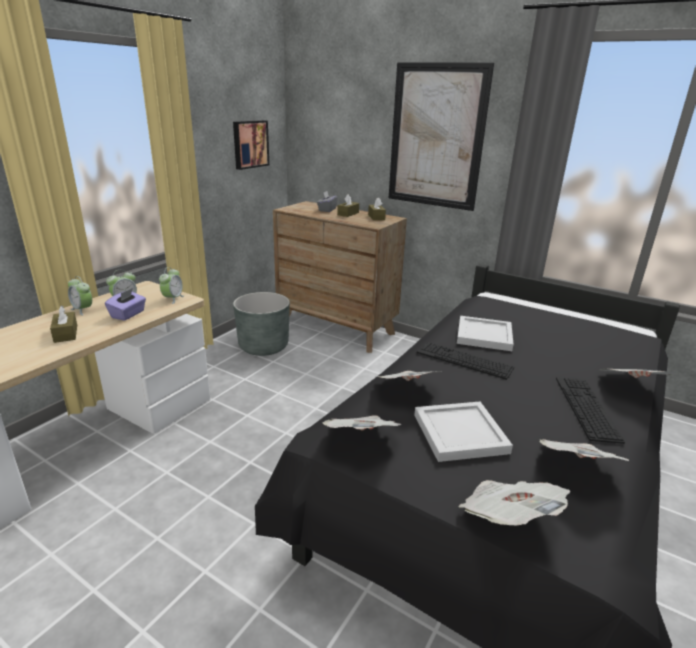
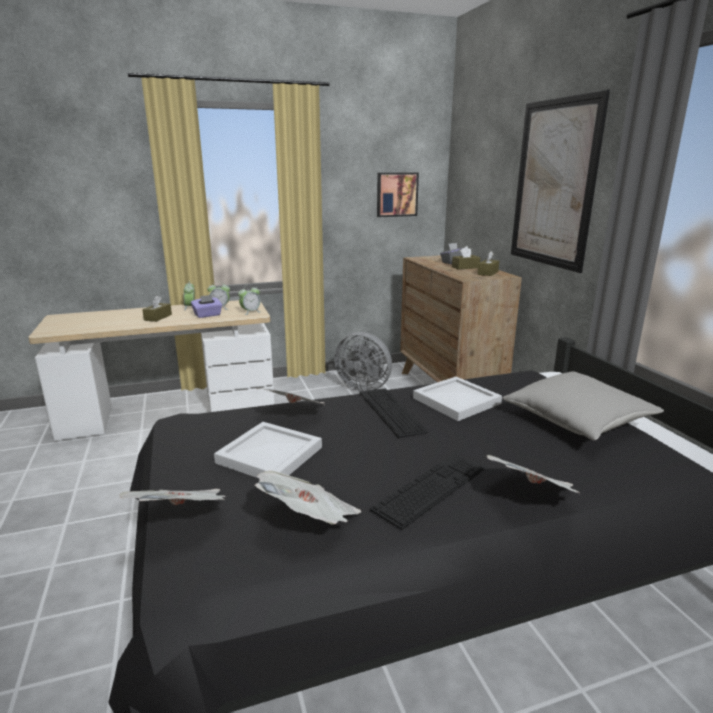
camera: 40 degrees right, 5 degrees down
(263, 346) = (364, 386): grey planter -> grey fan
(362, 439) = (198, 429): newspaper -> none
(562, 326) = (577, 420): none -> grey pillow

